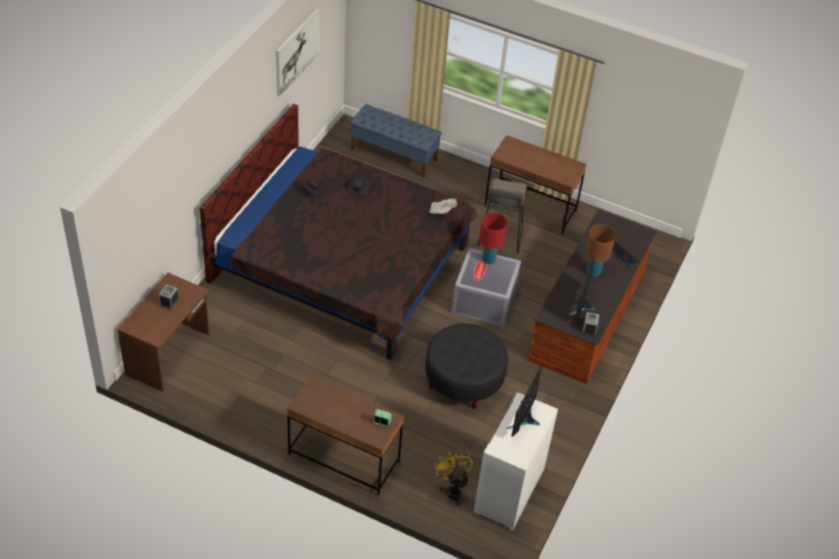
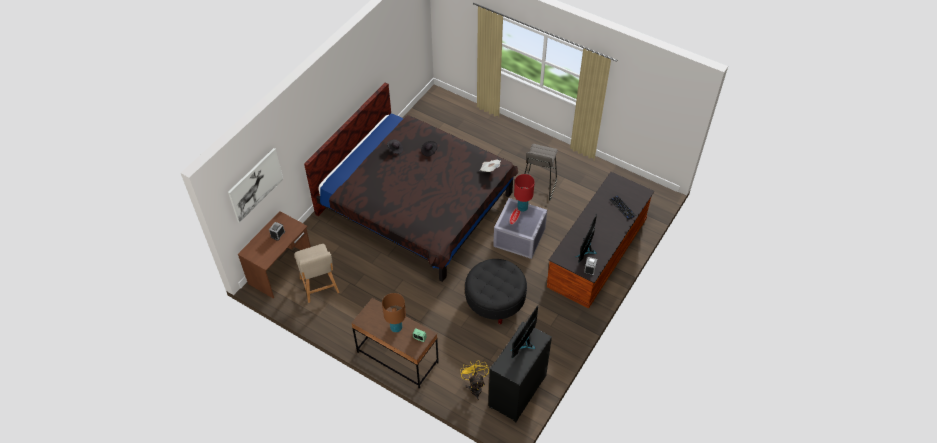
camera: 10 degrees right, 5 degrees up
(225, 374) = (320, 287): none -> beige chair
(297, 51) = (386, 44): picture -> picture (255, 184)
(394, 155) = (467, 118): blue bench -> none
(509, 491) = (518, 391): white cabinet -> black cabinet
(530, 208) = (565, 164): brown desk -> none
(593, 272) = (599, 223): brown table lamp -> brown table lamp (396, 327)

